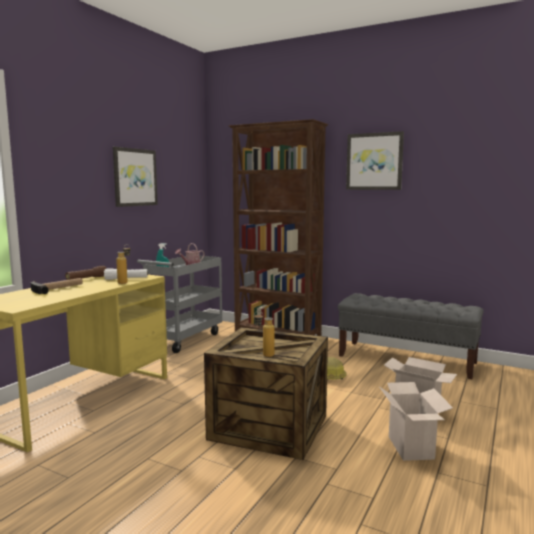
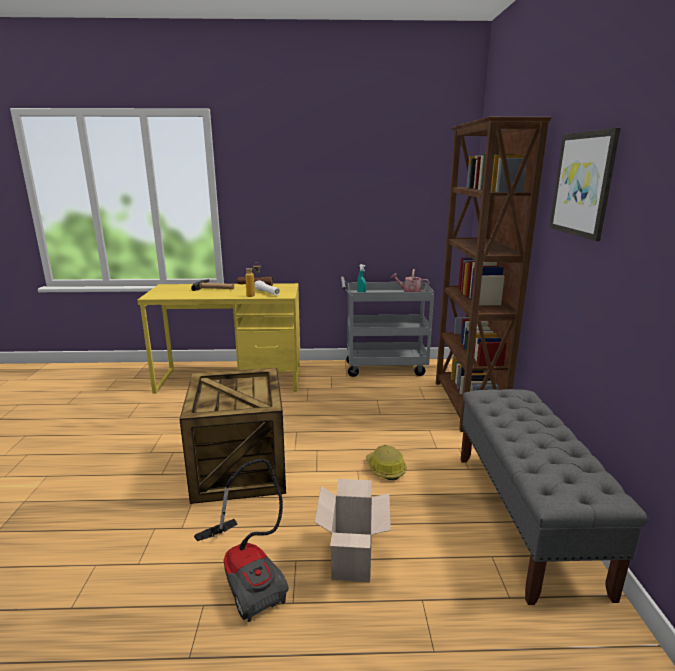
camera: 60 degrees right, 10 degrees up
(135, 177) = (349, 193): picture -> none
(264, 355) = (212, 397): bottle -> none
(412, 448) = (249, 574): cardboard box -> vacuum cleaner

